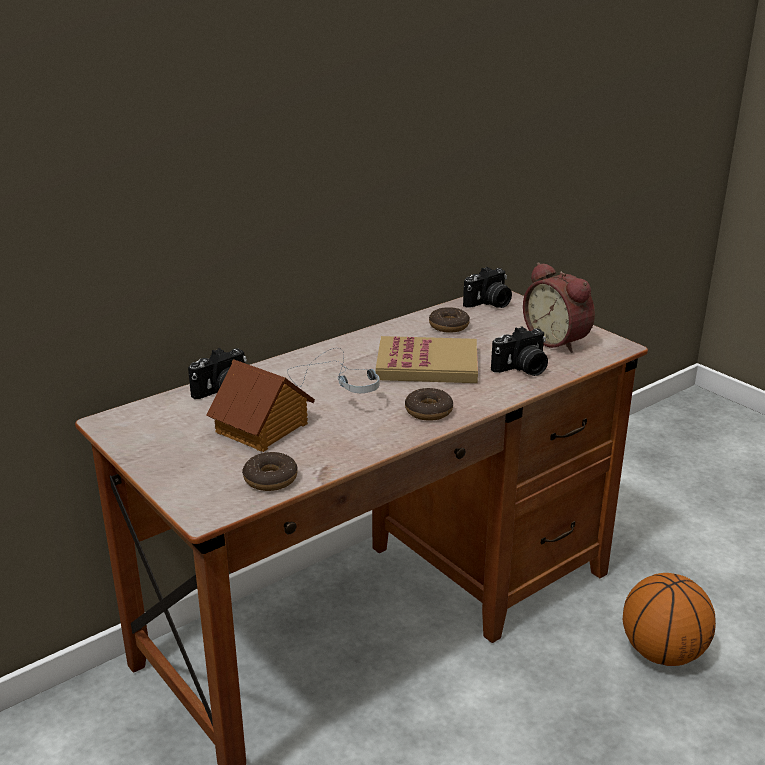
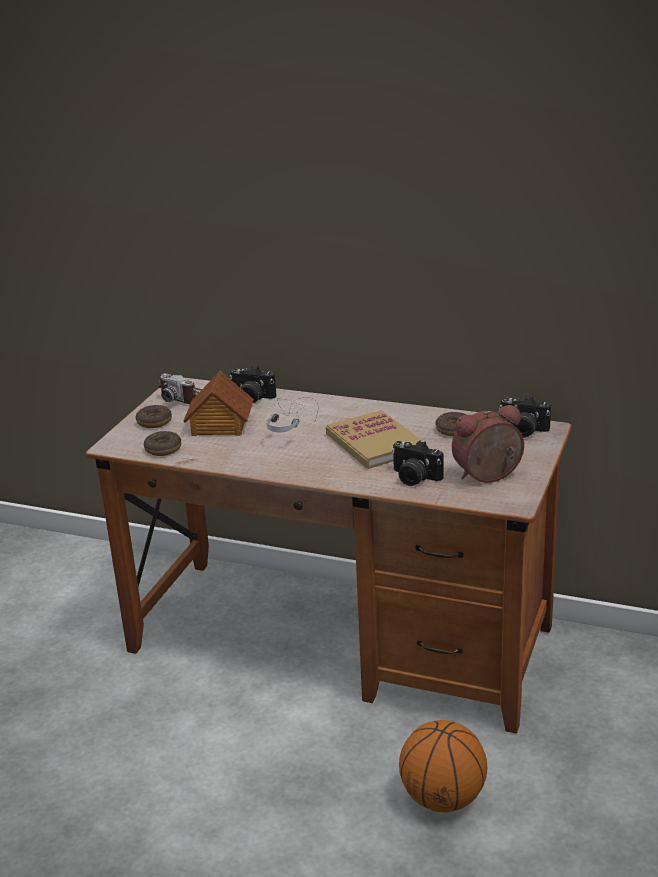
camera: 60 degrees right, 0 degrees up
(149, 428) = (184, 397): none -> camera
(428, 411) = (302, 466): donut -> donut (154, 422)
(558, 340) = (489, 477): alarm clock -> alarm clock turned 45 degrees clockwise

